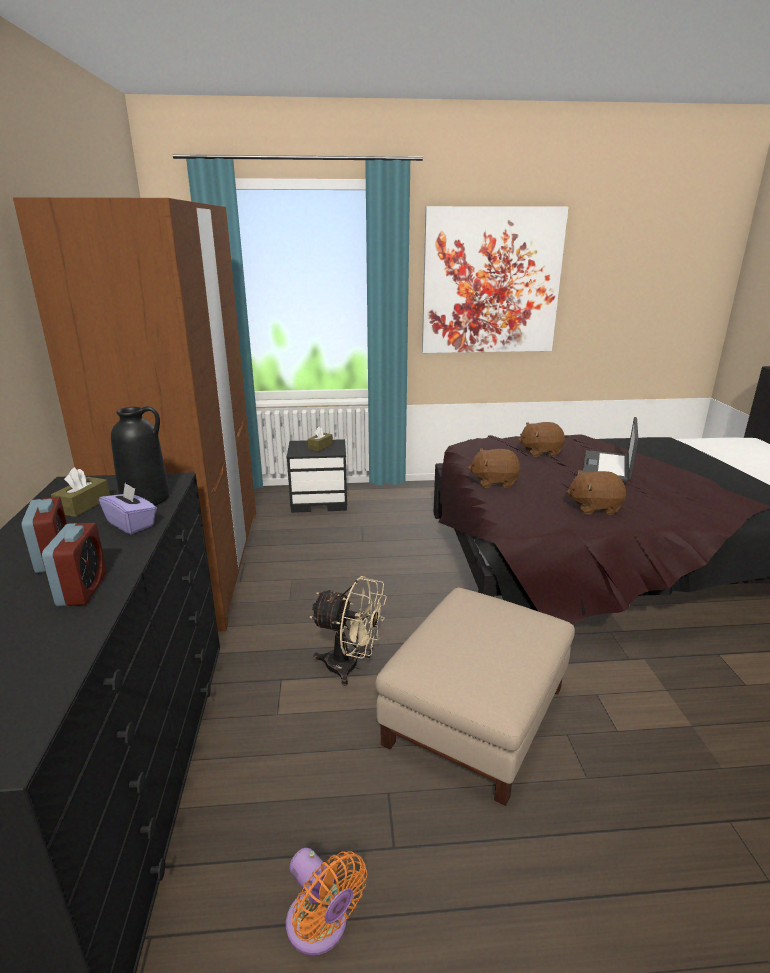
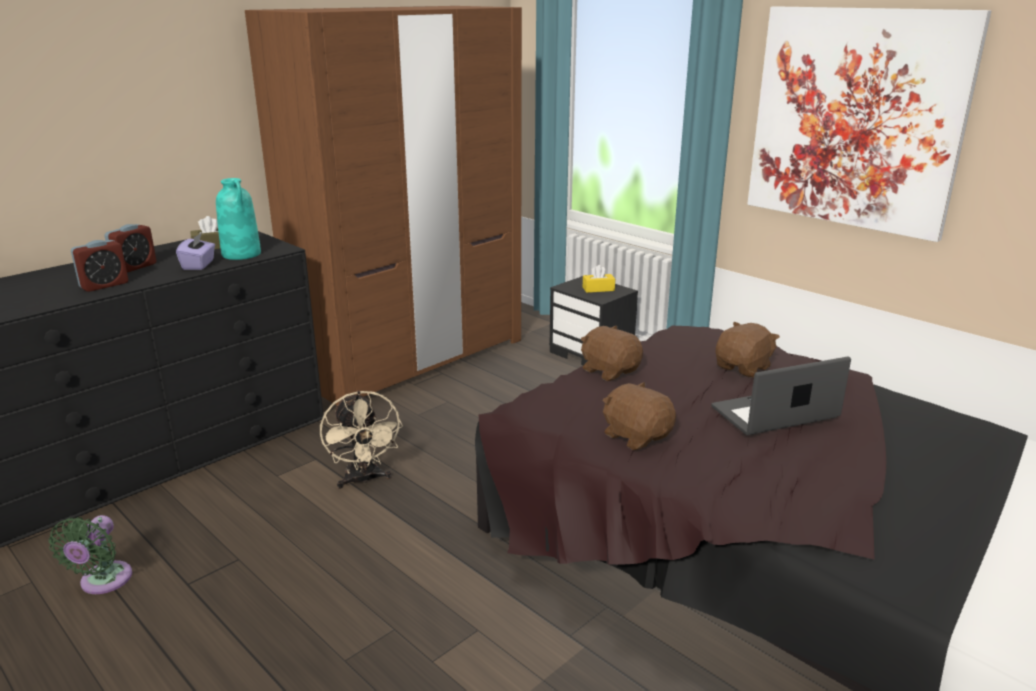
camera: 50 degrees right, 0 degrees up
(146, 498) = (242, 254): black vase -> turquoise vase
(320, 446) = (598, 289): brown tissue box -> yellow tissue box
(321, 927) = (103, 582): orange fan -> green fan
(476, 716) = (367, 567): beige ottoman -> none
(540, 452) = (743, 368): brown plush toy -> brown plush toy turned 90 degrees clockwise

